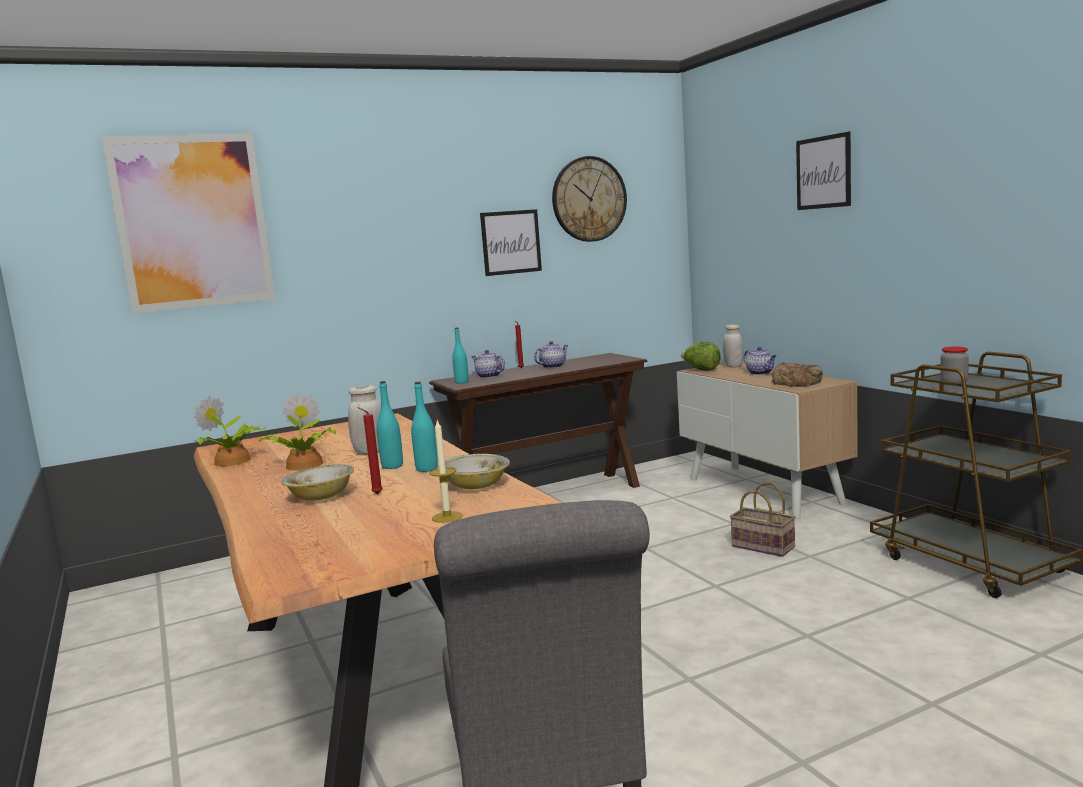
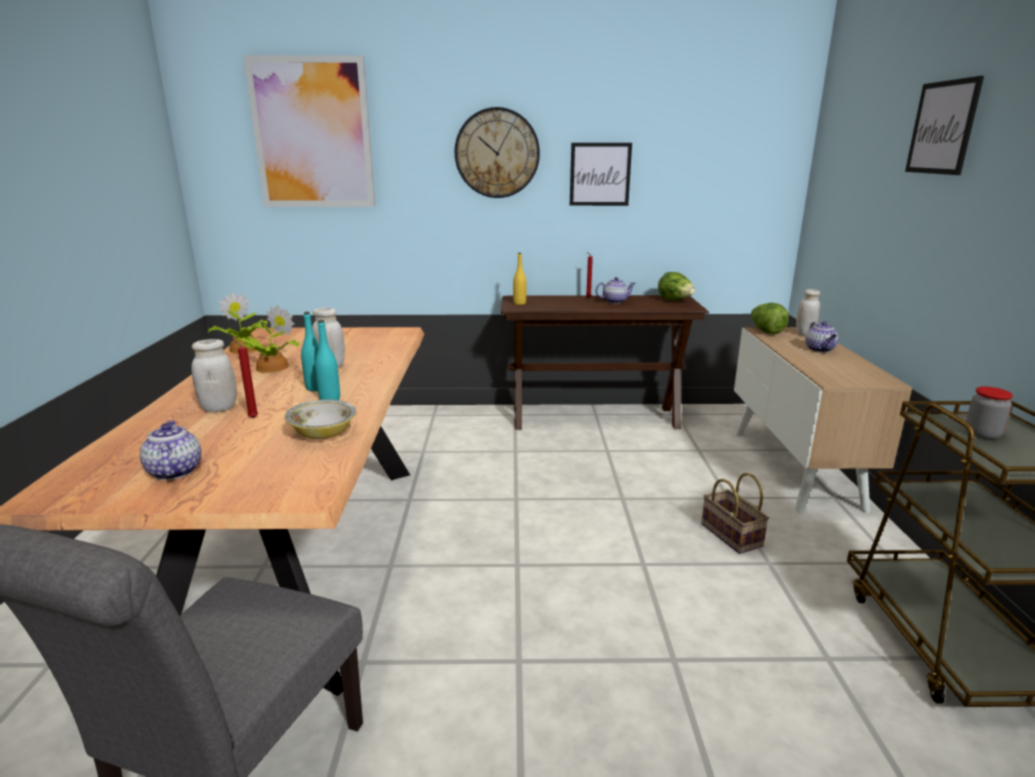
camera: 25 degrees right, 10 degrees up
(321, 497) = (219, 408): bowl -> white jar
(447, 517) = (244, 465): candle -> none
(462, 382) = (519, 303): turquoise bottle -> yellow bottle
(488, 376) = (549, 301): teapot -> teapot (174, 471)
(589, 199) = (693, 135): wall clock -> wall clock (497, 153)
(606, 358) = (675, 301): none -> lettuce
(797, 382) = (841, 371): bread -> none

